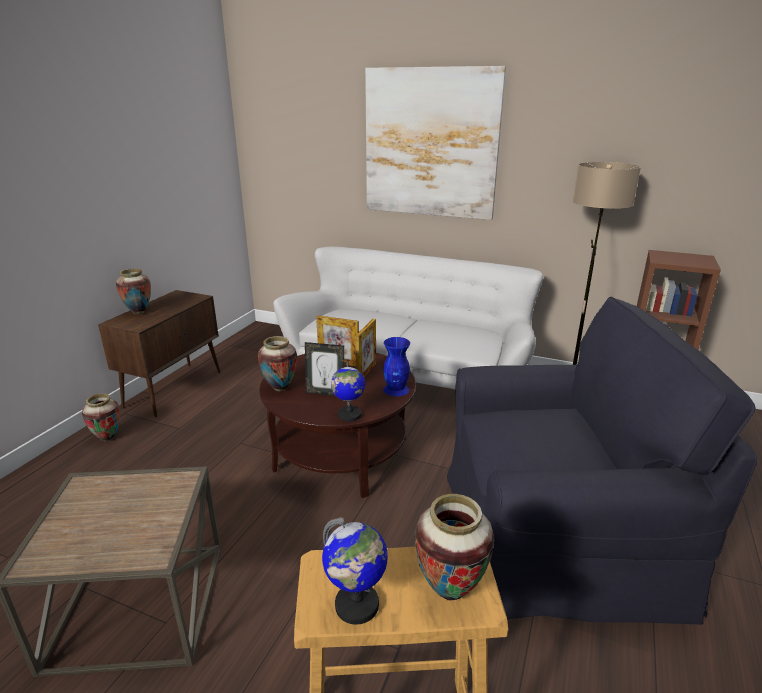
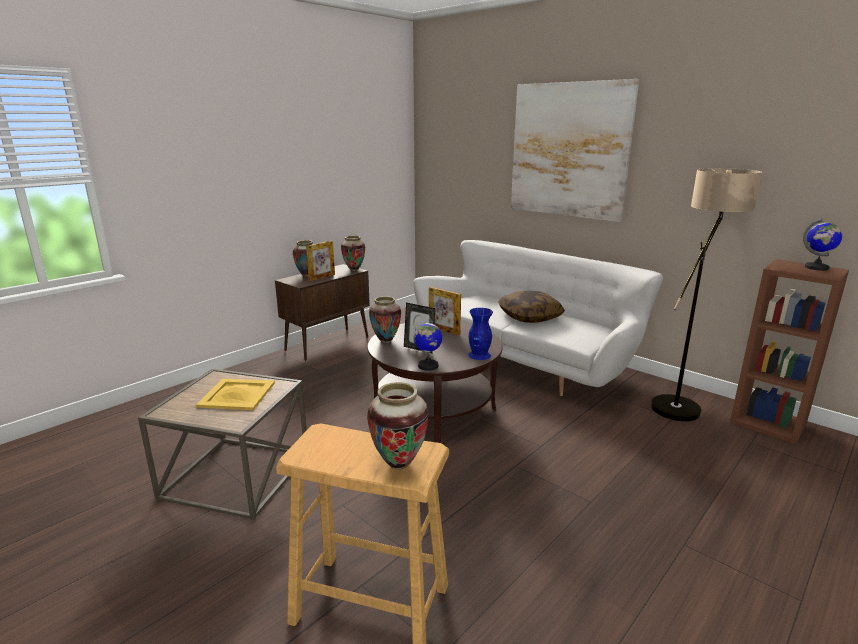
camera: 20 degrees right, 5 degrees down
(108, 438) = (266, 369): vase -> vase (354, 270)
(128, 508) = (237, 394): none -> yellow tray
(357, 605) = (327, 457): globe -> globe (816, 268)
(366, 372) = (462, 340): picture frame -> picture frame (322, 277)
(412, 329) = (530, 317): none -> pillow
(552, 534) = (591, 506): black armchair -> none

